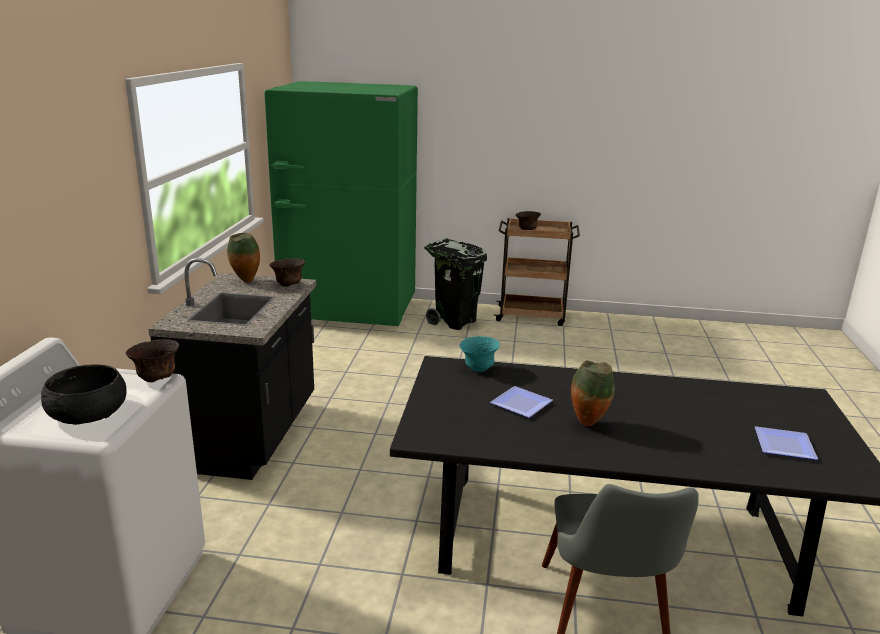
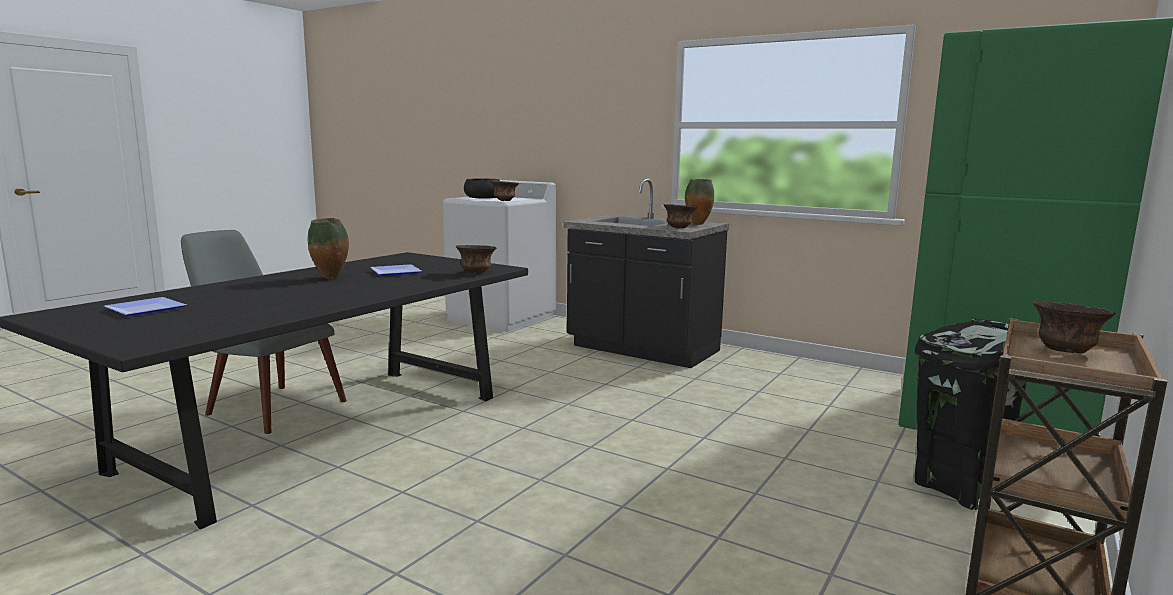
camera: 115 degrees right, 10 degrees down
(478, 368) = (476, 273): turquoise bowl -> brown bowl

